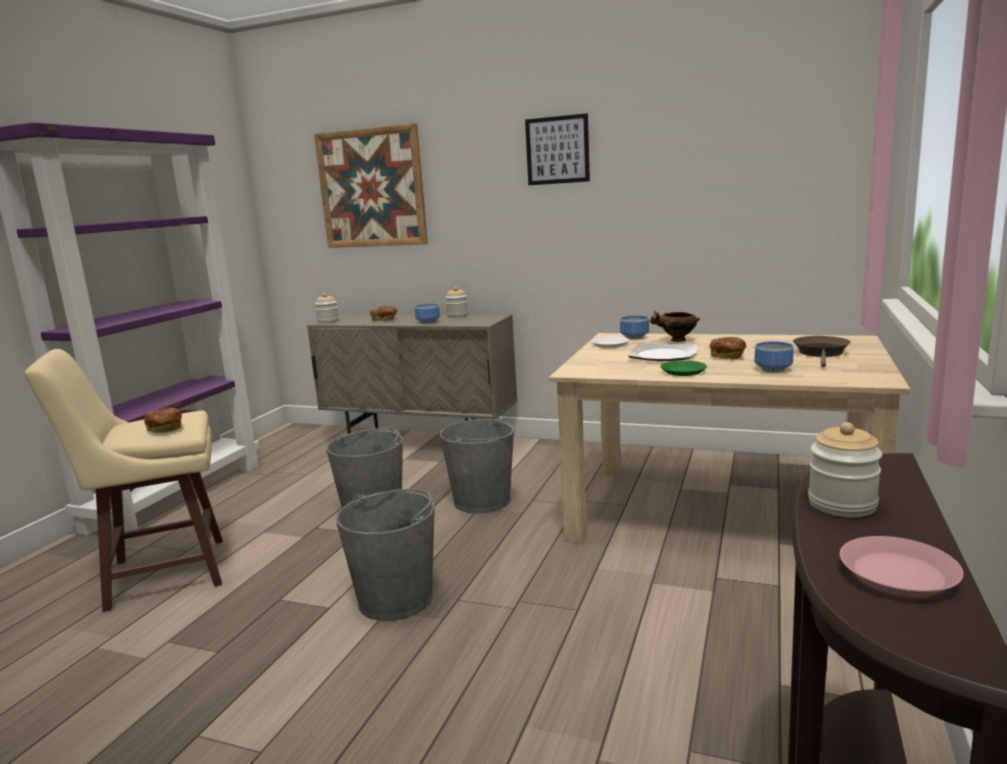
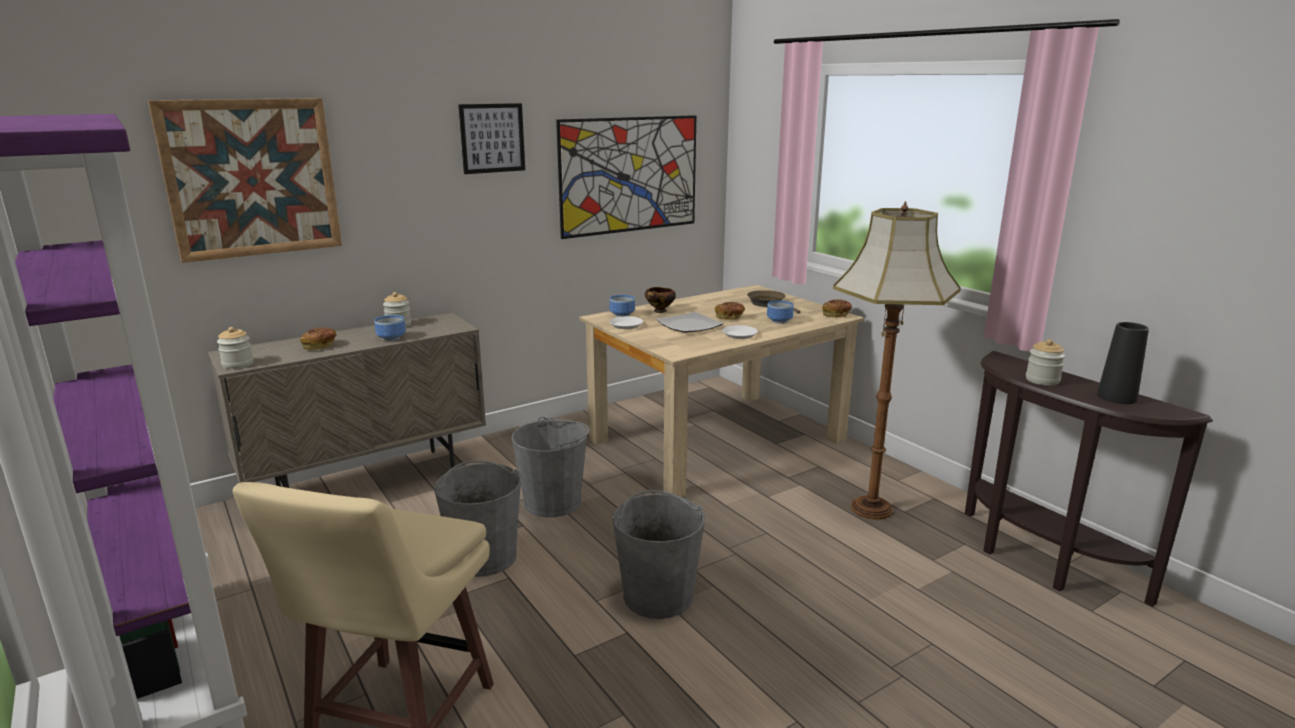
camera: 55 degrees left, 5 degrees up
(165, 429) = (423, 533): bread -> bread (836, 315)
(683, 371) = (740, 335): green plate -> white plate
(721, 186) = (629, 175): none -> picture
(744, 657) = (872, 508): none -> floor lamp
(898, 574) = (1116, 397): pink plate -> black vase

